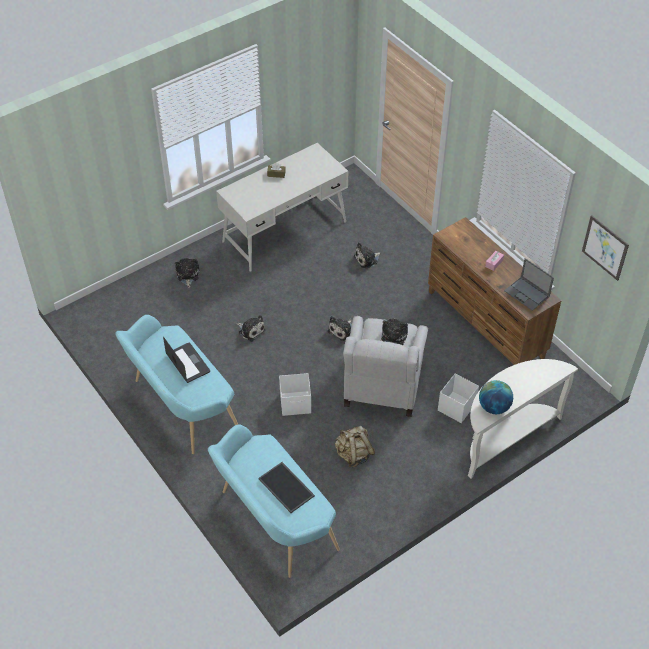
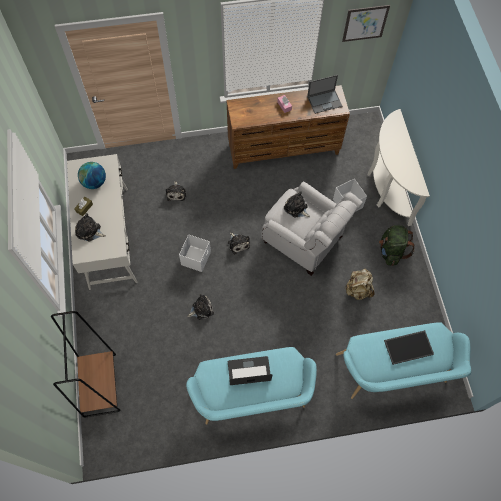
camera: 65 degrees left, 15 degrees up
(134, 289) = (100, 385): none -> clothes rack
(187, 275) = (111, 334): plush toy -> plush toy (89, 231)
(296, 404) = (292, 308): white storage box -> white storage box (196, 258)
(423, 470) = (391, 251): none -> green backpack
(494, 407) = (411, 174): globe -> globe (94, 182)

